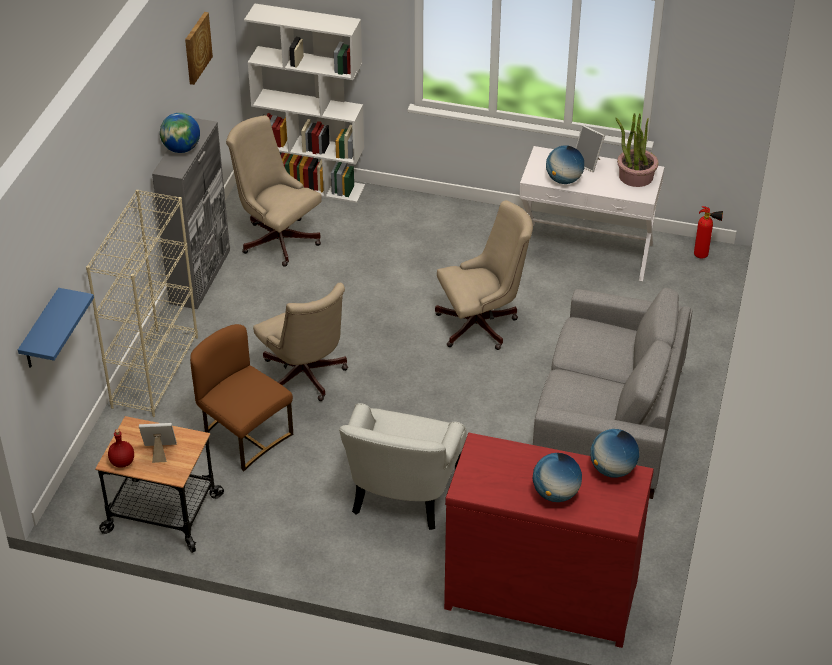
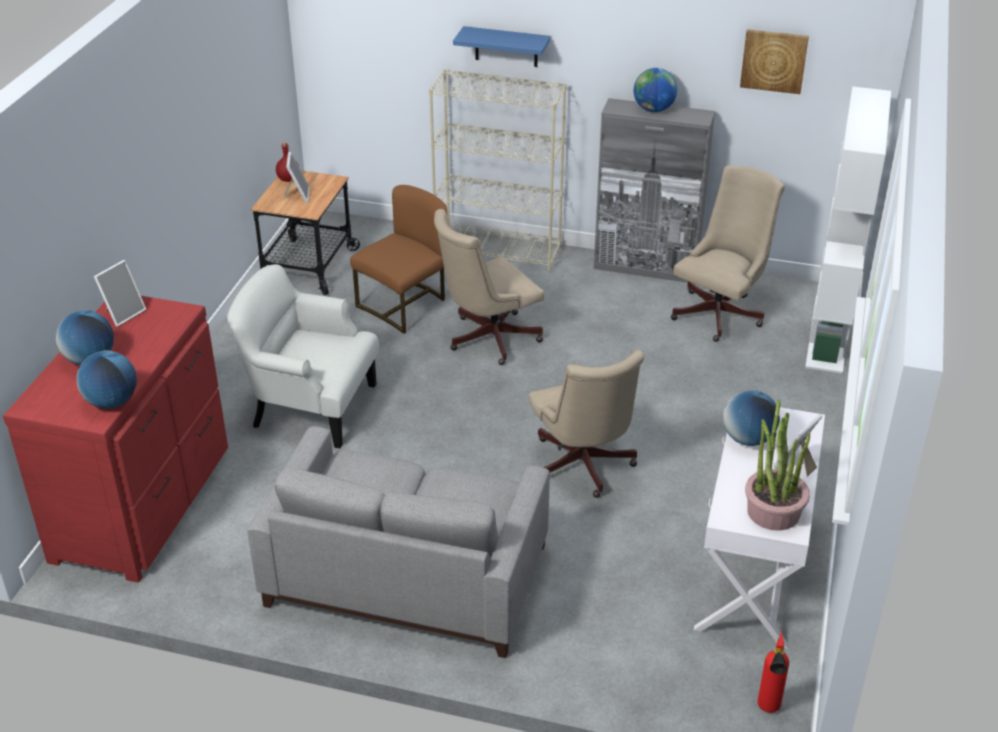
camera: 90 degrees right, 5 degrees down
(41, 331) = (361, 61): blue shelf -> blue shelf (506, 47)
(483, 483) = (123, 313): none -> picture frame

